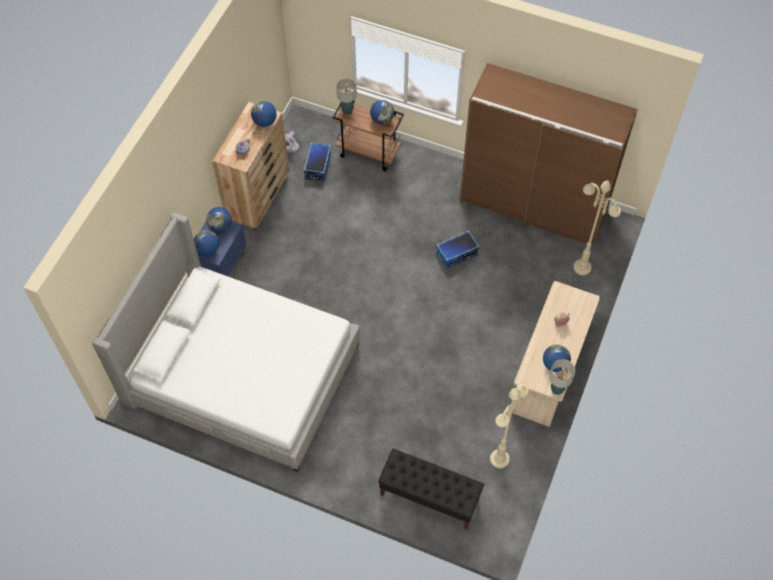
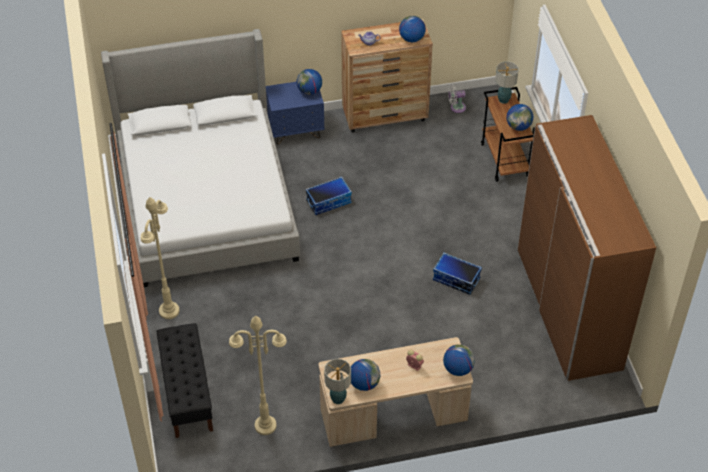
camera: 55 degrees right, 10 degrees down
(207, 250) = (280, 96): globe -> globe (458, 369)
(317, 166) = (455, 135): storage box -> storage box (328, 201)
(582, 267) = (533, 384): beige floor lamp -> beige floor lamp (169, 310)

